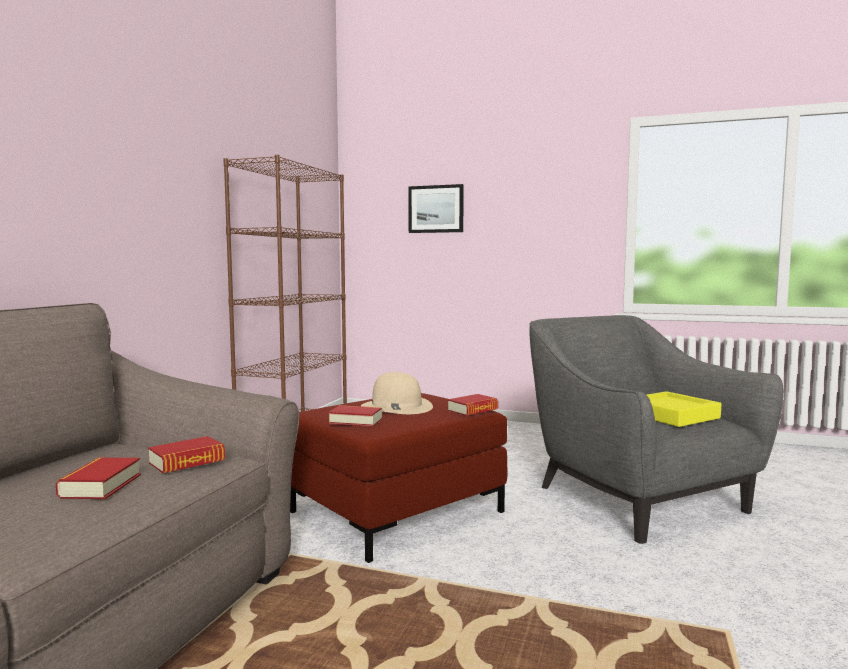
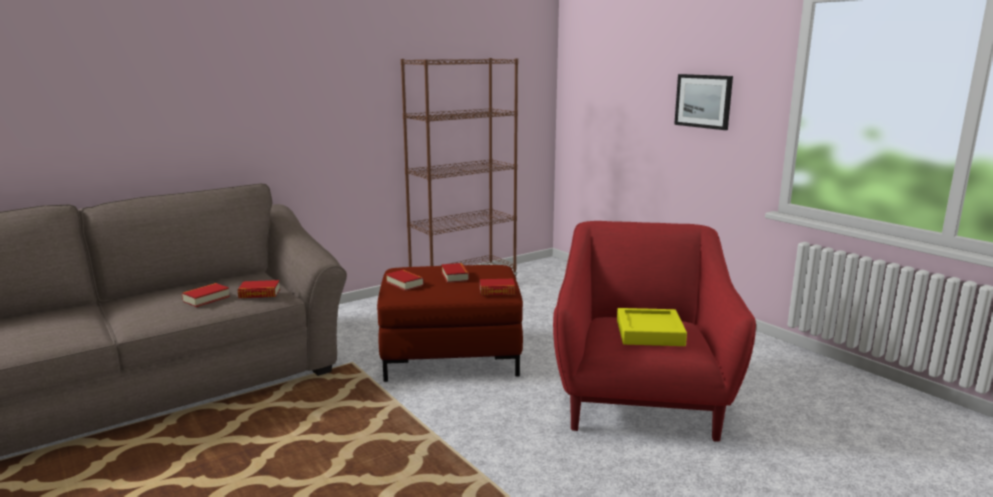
camera: 35 degrees right, 10 degrees up
(396, 406) = (455, 276): beige hat -> book
(436, 209) = (626, 82): picture -> picture (703, 101)
(636, 499) = (640, 398): grey armchair -> red armchair

